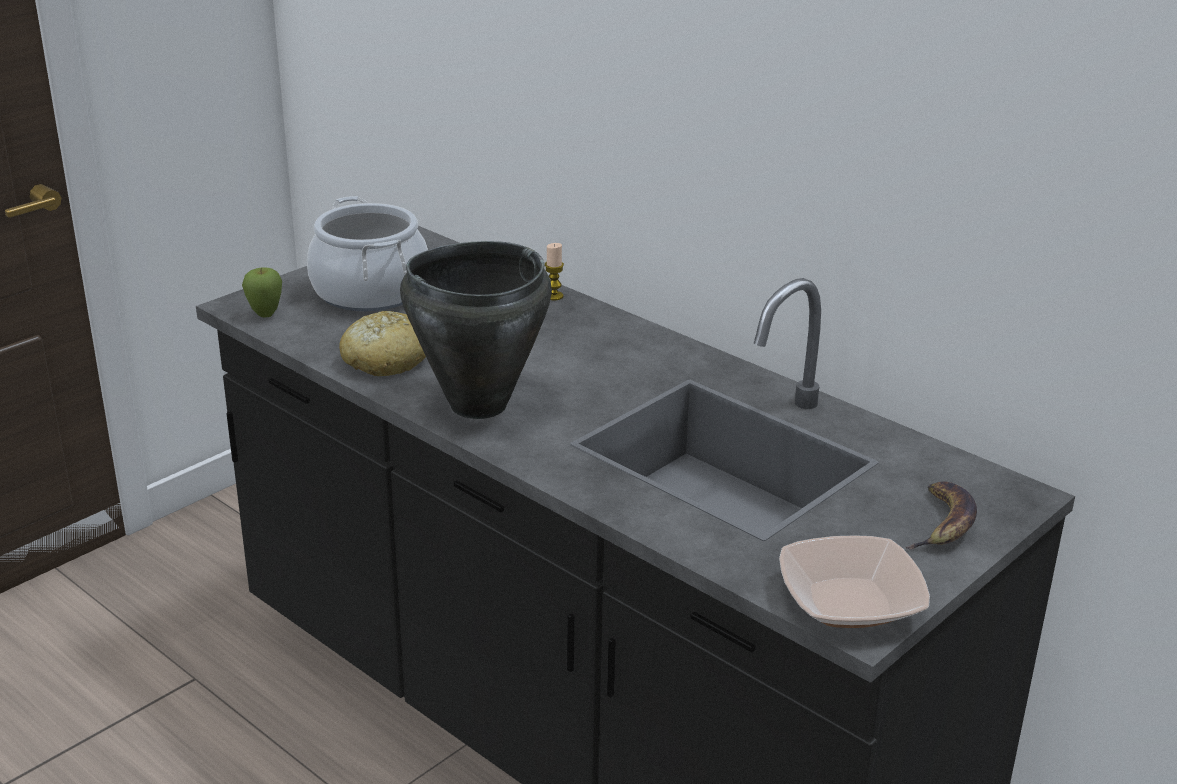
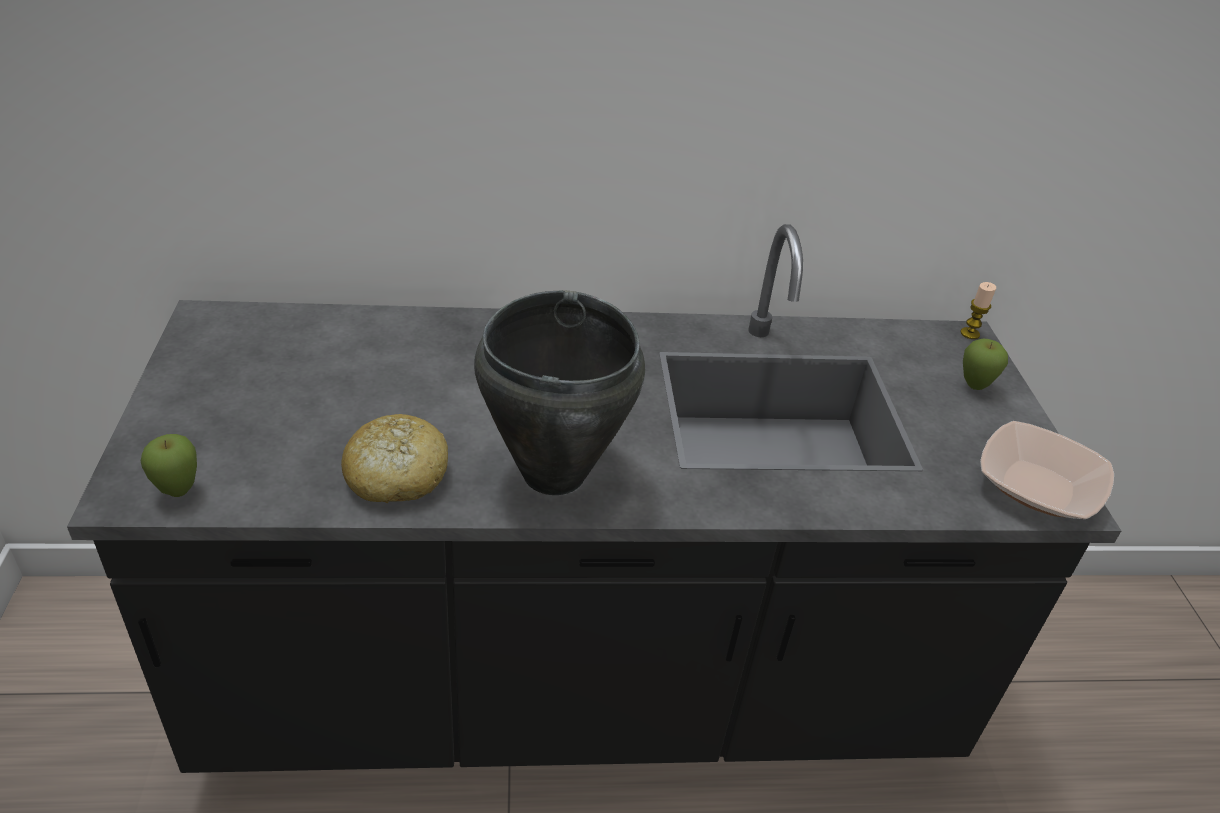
camera: 50 degrees left, 10 degrees up
(369, 291) = (252, 402): cooking pot -> none
(554, 296) = (434, 322): candle -> candle (970, 333)
(943, 524) = (974, 386): banana -> apple

